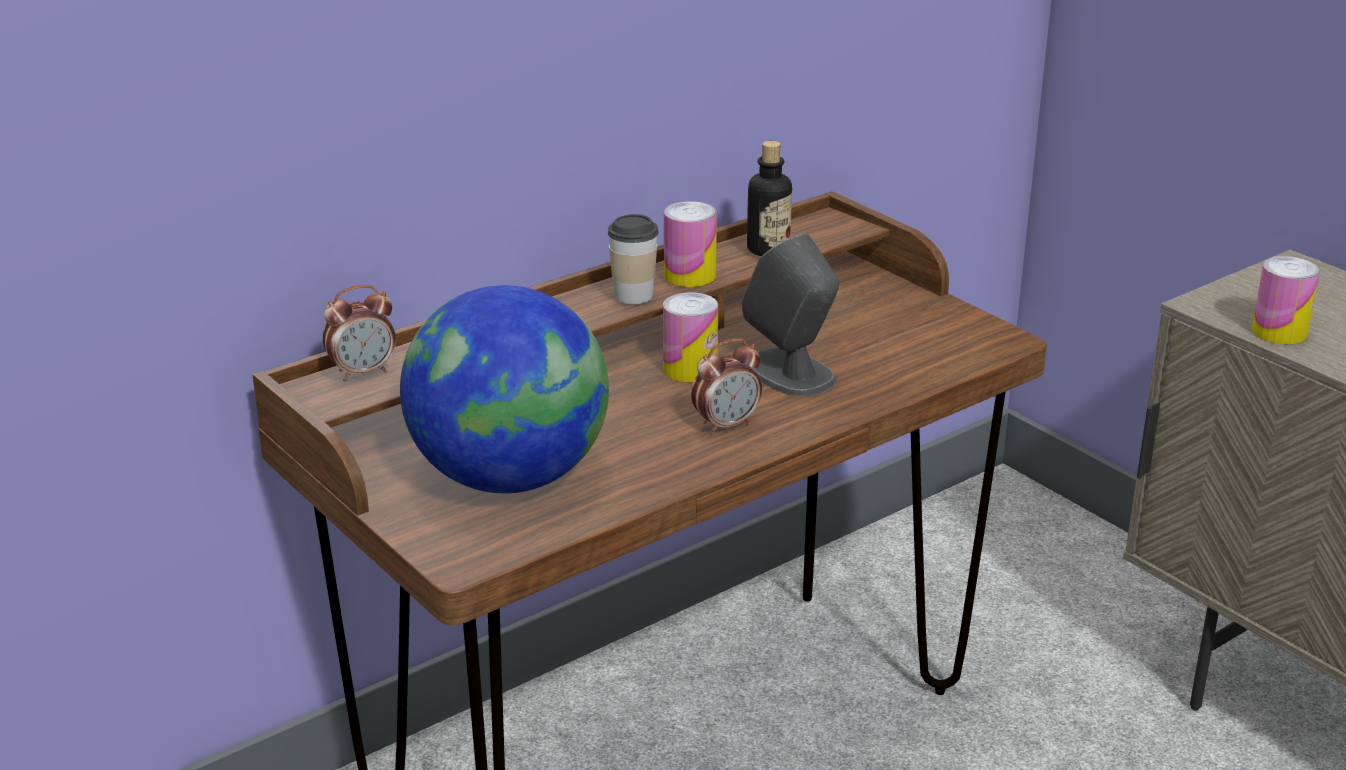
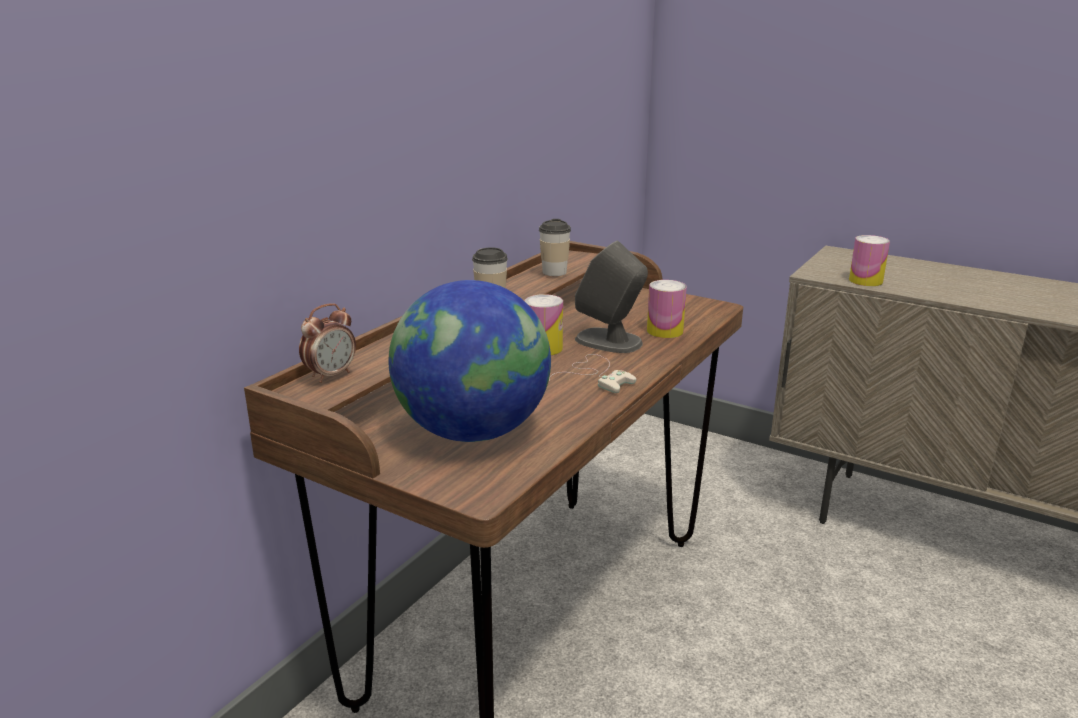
camera: 20 degrees left, 5 degrees down
(690, 275) = (518, 291): can -> can (665, 331)
(726, 425) = (596, 375): alarm clock -> white game controller
(768, 249) = (554, 272): bottle -> cup

